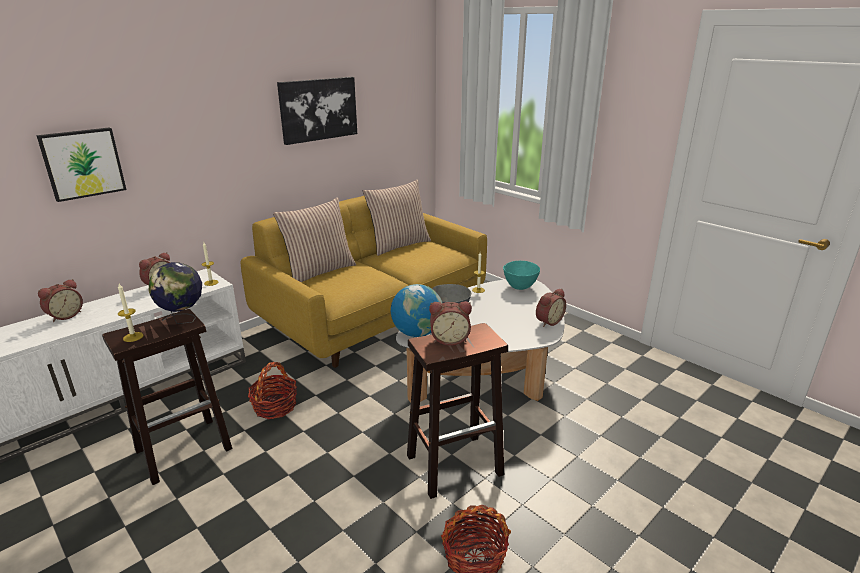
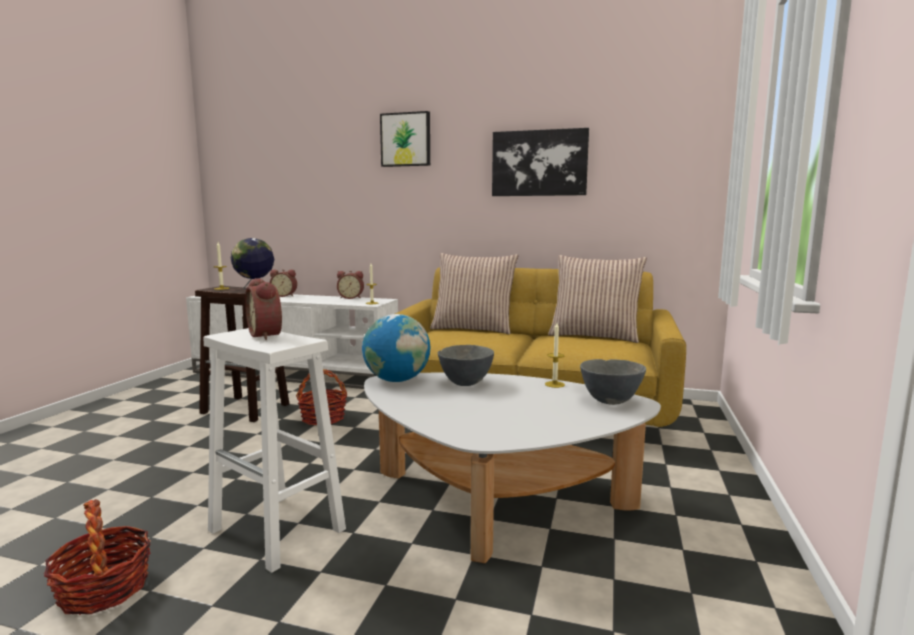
camera: 60 degrees right, 15 degrees down
(83, 163) = (327, 189): picture -> picture (406, 140)
(455, 464) = (279, 530): brown stool -> white stool
(519, 287) = (609, 401): turquoise bowl -> grey bowl
(548, 321) = (529, 434): alarm clock -> none

